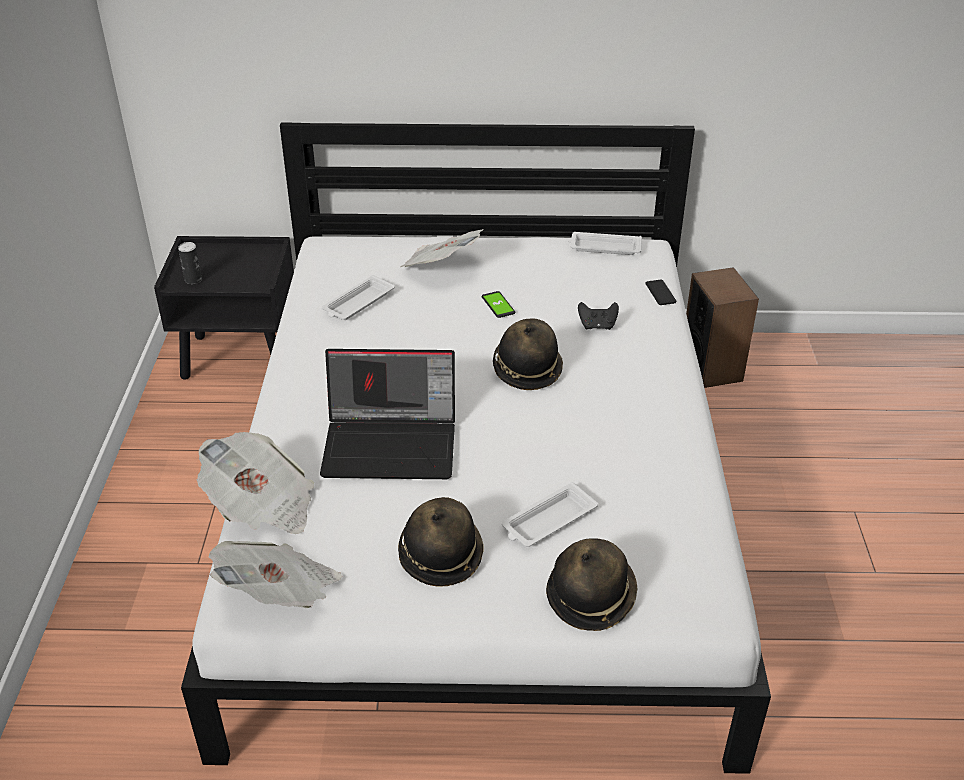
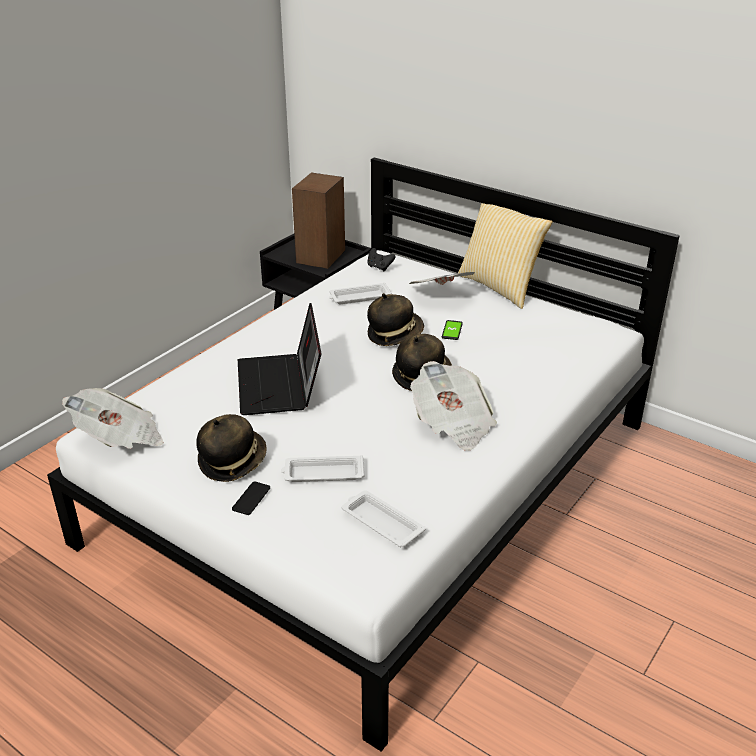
camera: 35 degrees right, 5 degrees down
(193, 280) = (288, 255): can -> none
(262, 506) = (166, 388): newspaper -> newspaper (452, 424)
(392, 444) = (280, 385): laptop -> laptop turned 45 degrees clockwise
(491, 237) = (500, 287): none -> pillow
(590, 596) = (293, 531): hat -> hat (394, 334)
(597, 326) = (507, 368): black game controller -> black game controller (379, 267)
(604, 247) = (578, 320): white tray -> white tray (381, 522)
(660, 293) = (586, 365): phone -> phone (251, 498)
(711, 367) = (657, 462): speaker -> speaker (321, 256)

